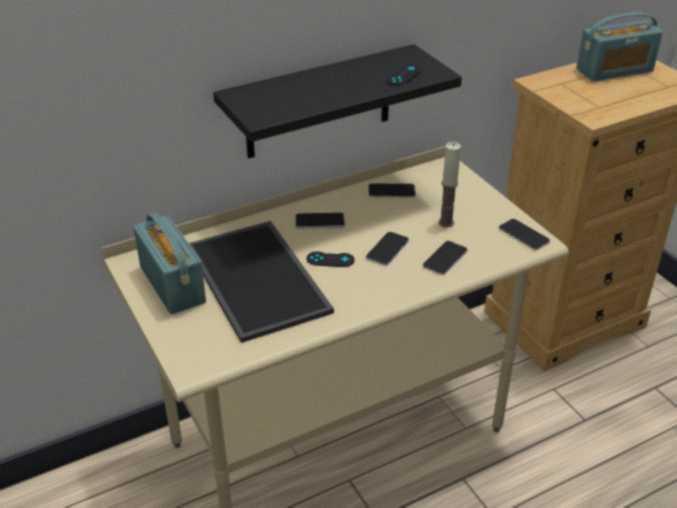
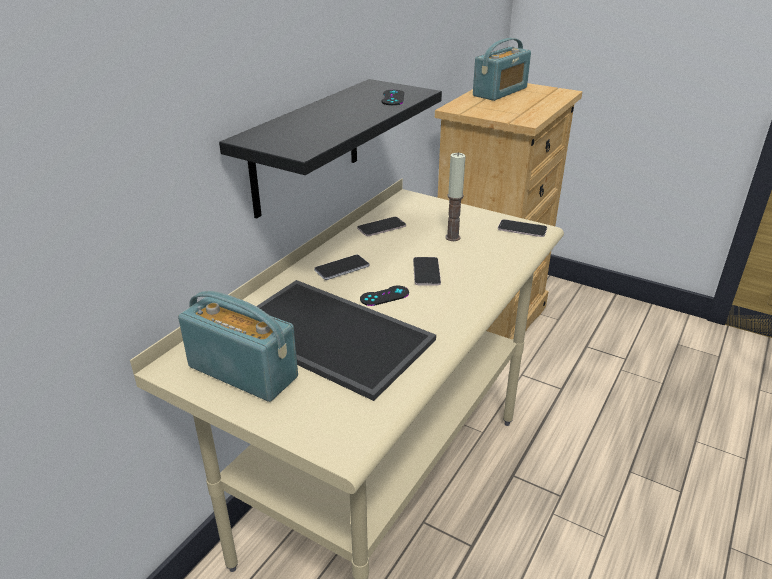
camera: 30 degrees left, 5 degrees down
(445, 258) = (482, 264): phone -> none

